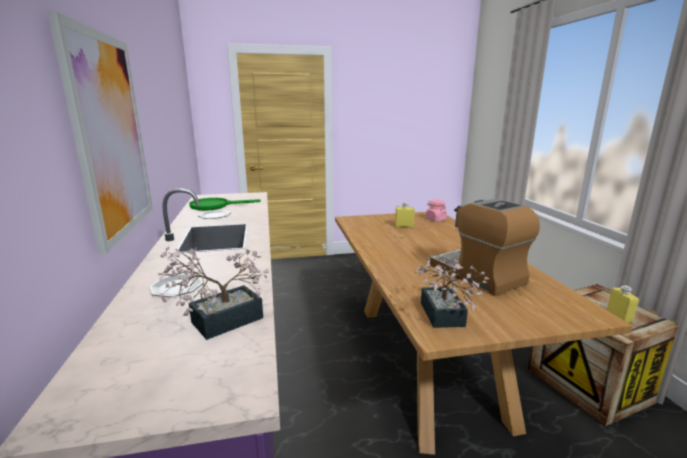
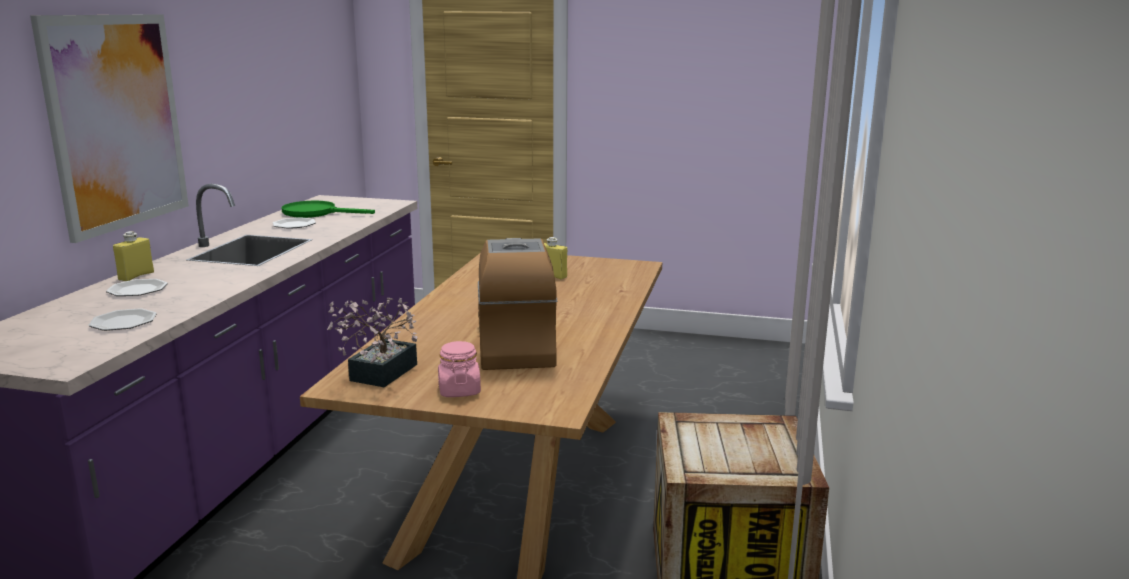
camera: 25 degrees right, 0 degrees up
(219, 322) = (124, 322): potted plant -> plate
(435, 219) = (621, 273): pink jar -> pink jar (459, 390)
(619, 316) = (730, 455): yellow bottle -> yellow bottle (136, 276)

